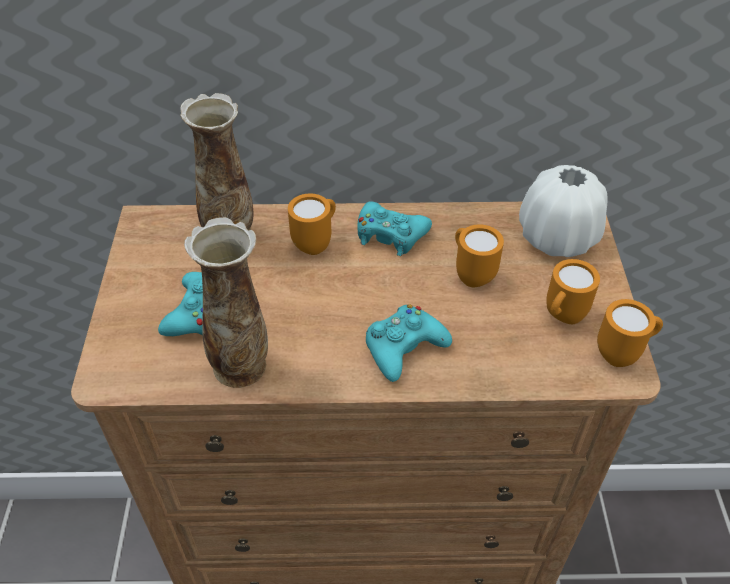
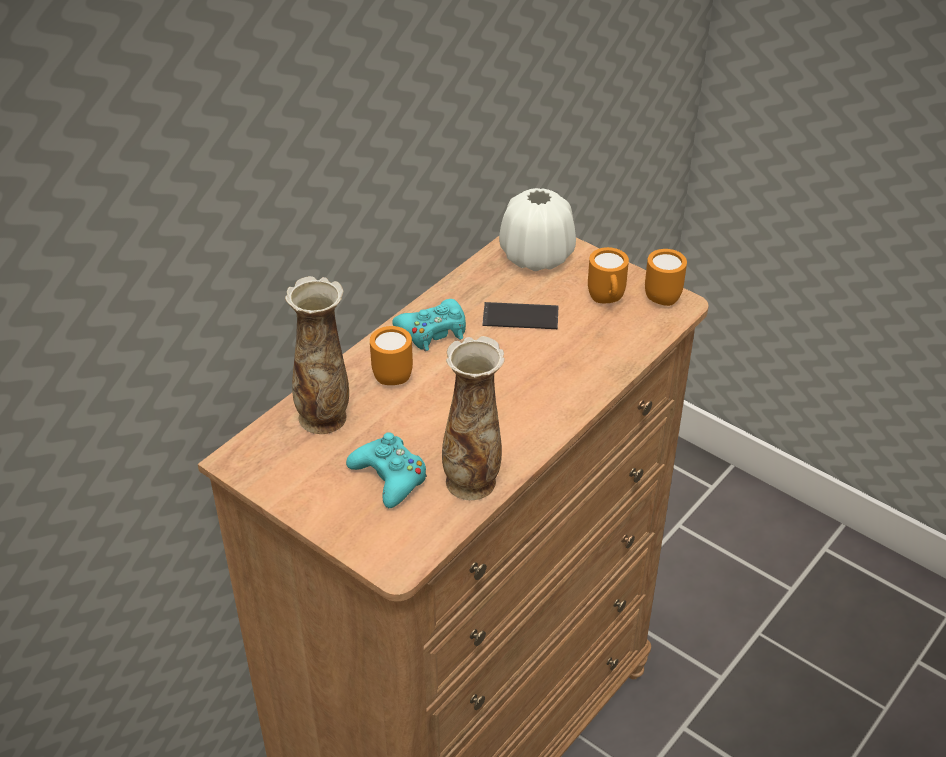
camera: 50 degrees left, 5 degrees down
(404, 347) = (549, 389): turquoise game controller -> none
(471, 274) = (520, 316): orange mug -> phone

